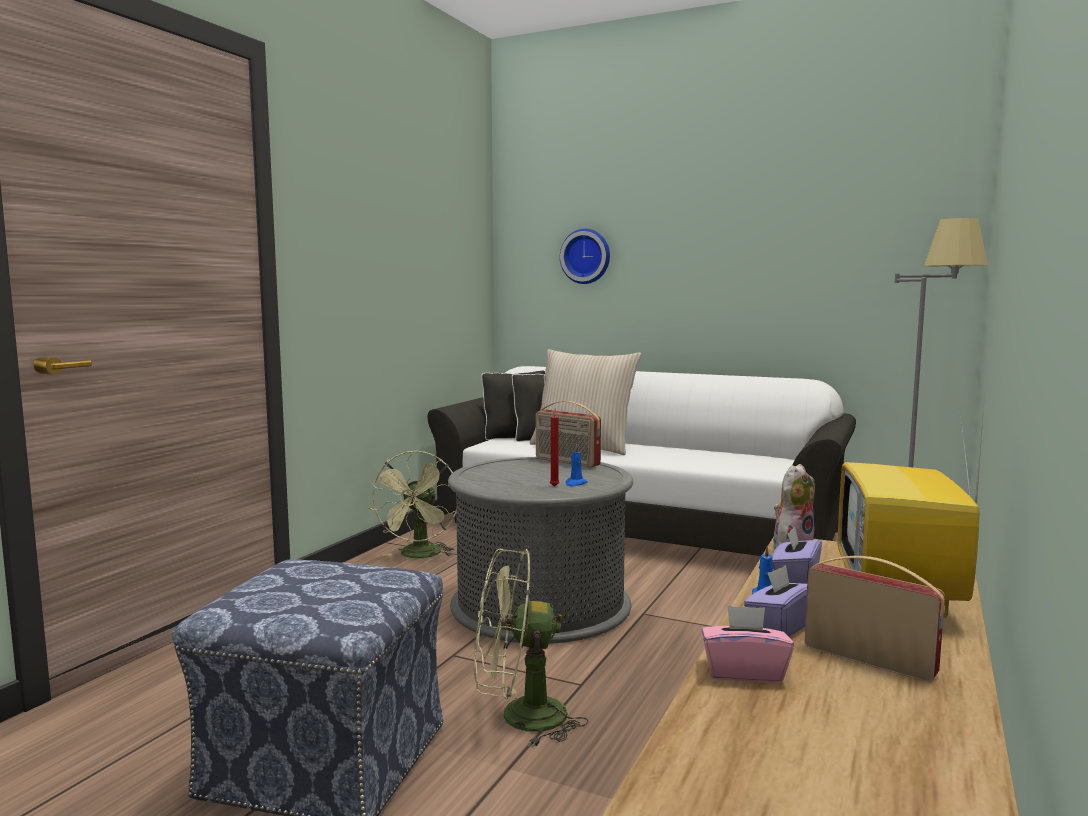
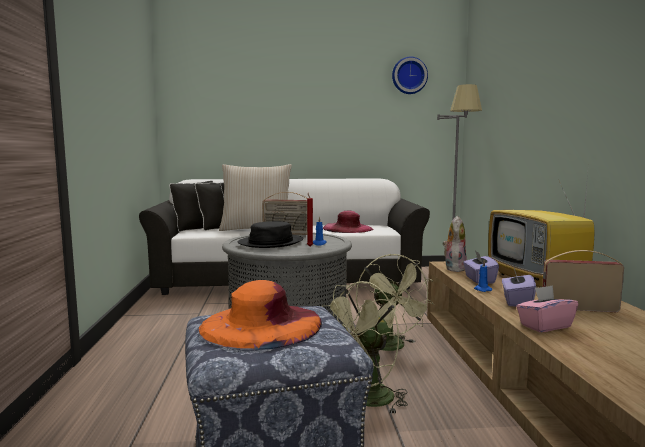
camera: 30 degrees left, 0 degrees up
(312, 582) = (261, 324): none -> orange hat
(419, 556) = (163, 319): green fan -> green fan (392, 347)
(516, 473) = (270, 242): none -> black hat
(586, 256) = (231, 102): wall clock -> wall clock (409, 76)
(717, 460) = (347, 228): none -> pink hat

